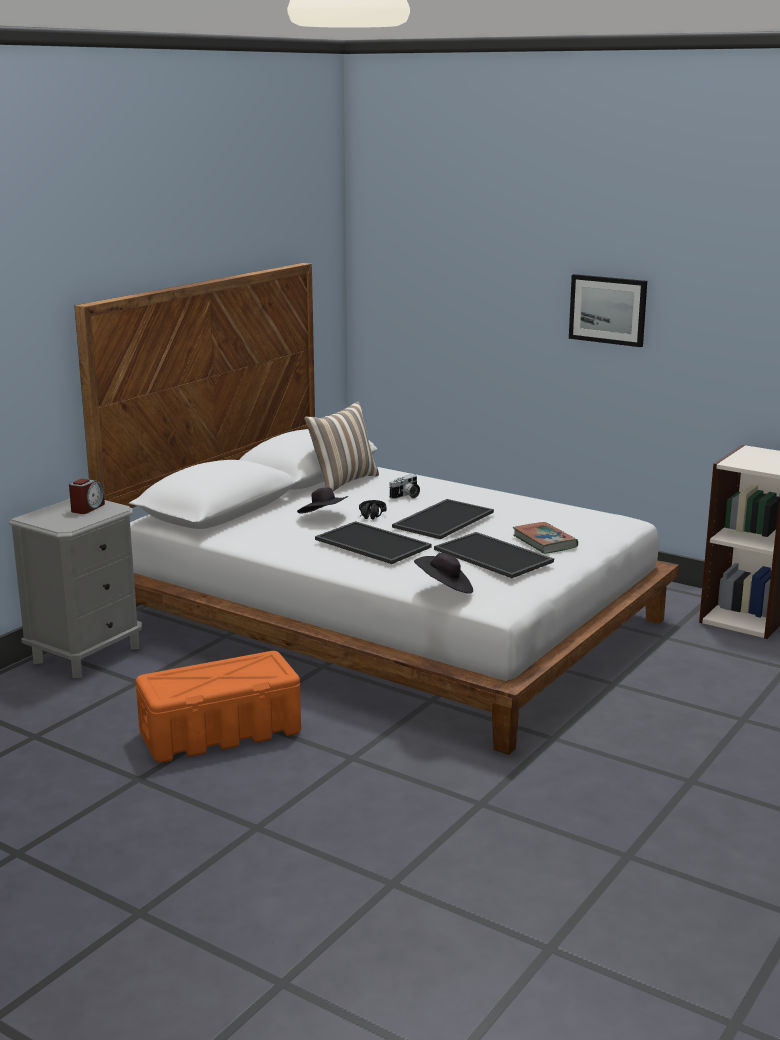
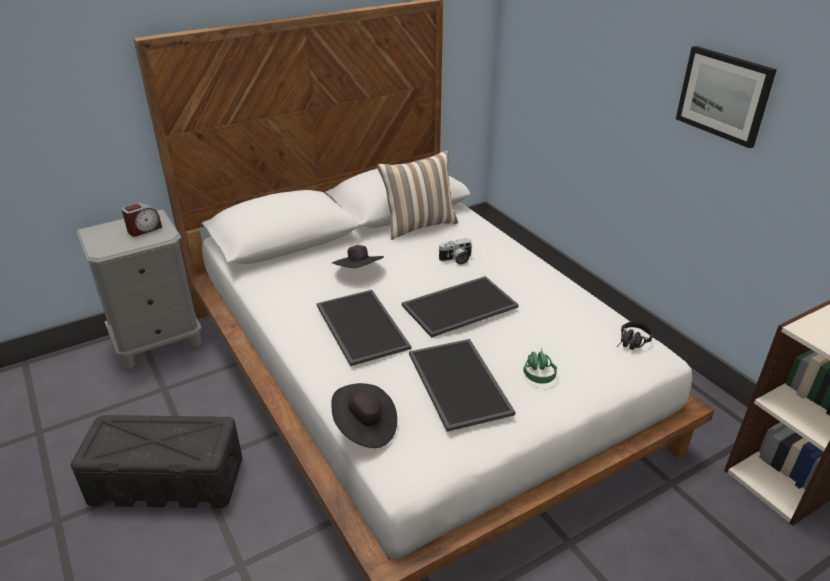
camera: 25 degrees right, 15 degrees up
(221, 732) = (168, 480): orange storage box -> black storage box
(371, 517) = (398, 283): black headphones -> black headphones (631, 343)
(544, 542) = (537, 370): book -> green headphones

